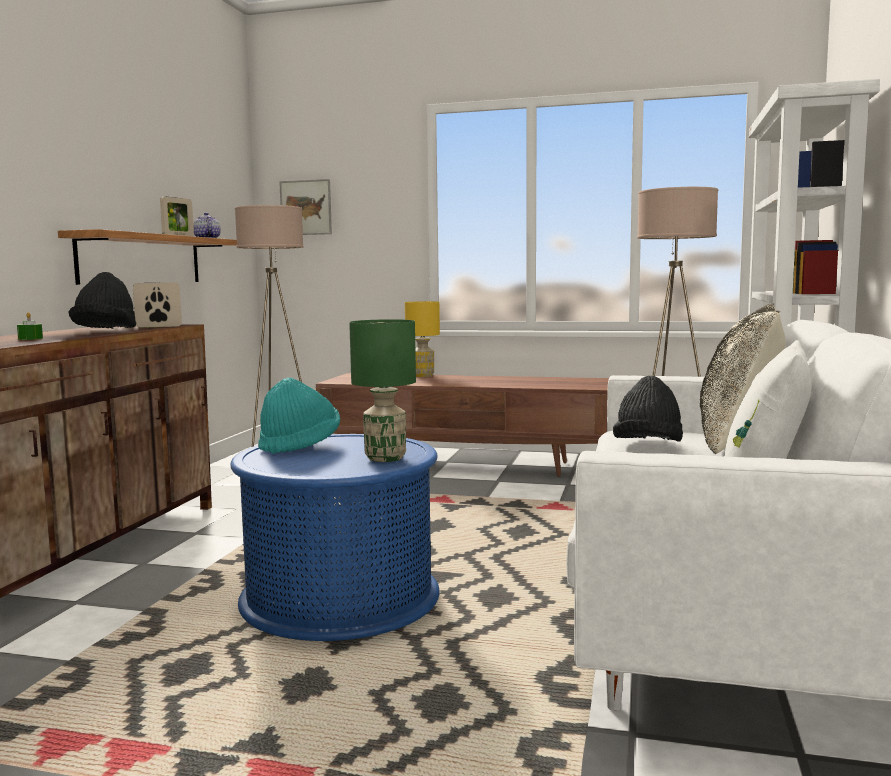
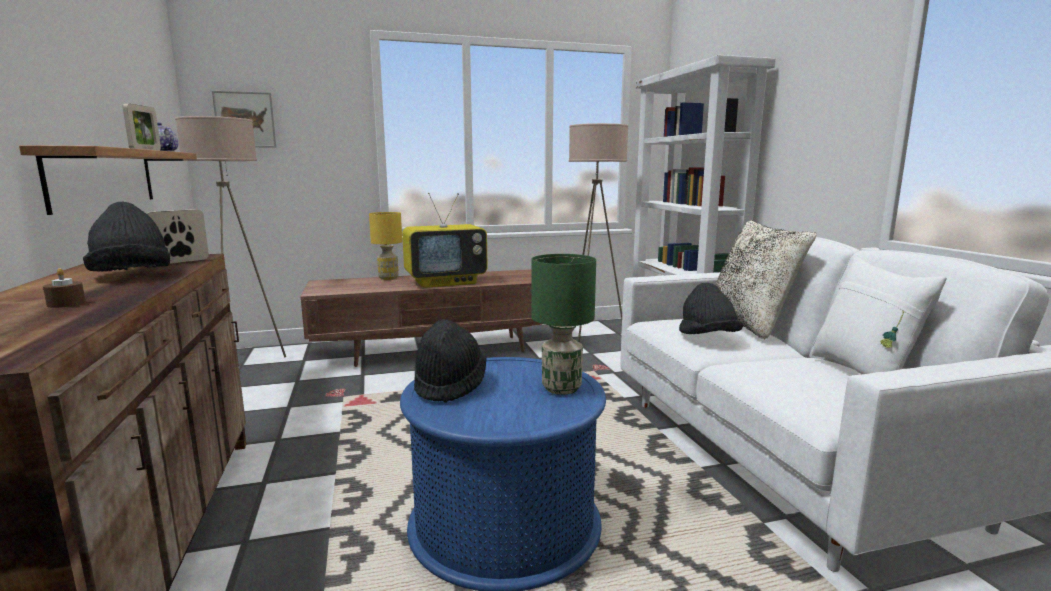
camera: 30 degrees left, 5 degrees up
(30, 338) = (66, 304): green candle -> brown candle
(300, 445) = (450, 385): turquoise hat -> black hat
(473, 382) = (446, 282): none -> television

